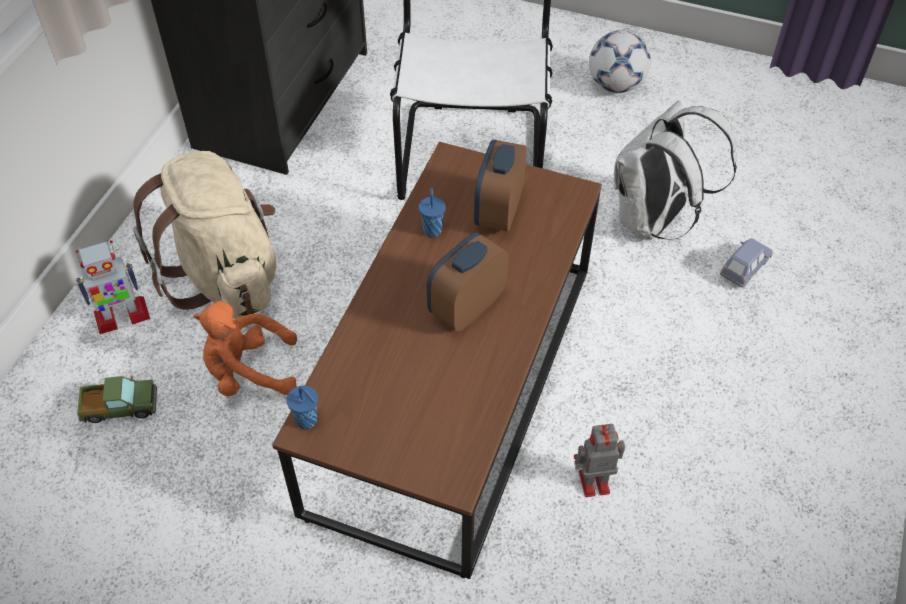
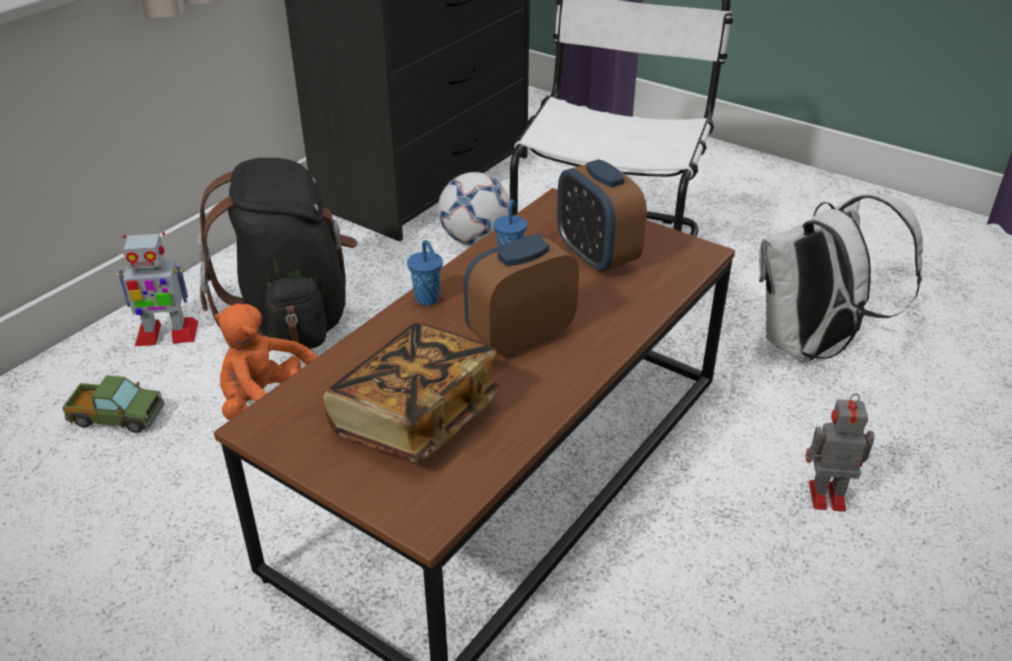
camera: 15 degrees right, 15 degrees down
(226, 276) = (293, 318): beige backpack -> black backpack
(307, 421) = (269, 415): blue cup -> blue cup (428, 300)
(416, 398) = (415, 417): none -> book
(498, 212) = (596, 256): alarm clock -> alarm clock turned 60 degrees counterclockwise
(592, 482) = (652, 617): toy robot -> toy robot (824, 496)
(615, 85) = (795, 217): football -> football (475, 240)
(744, 268) = (921, 414): blue toy car -> none

